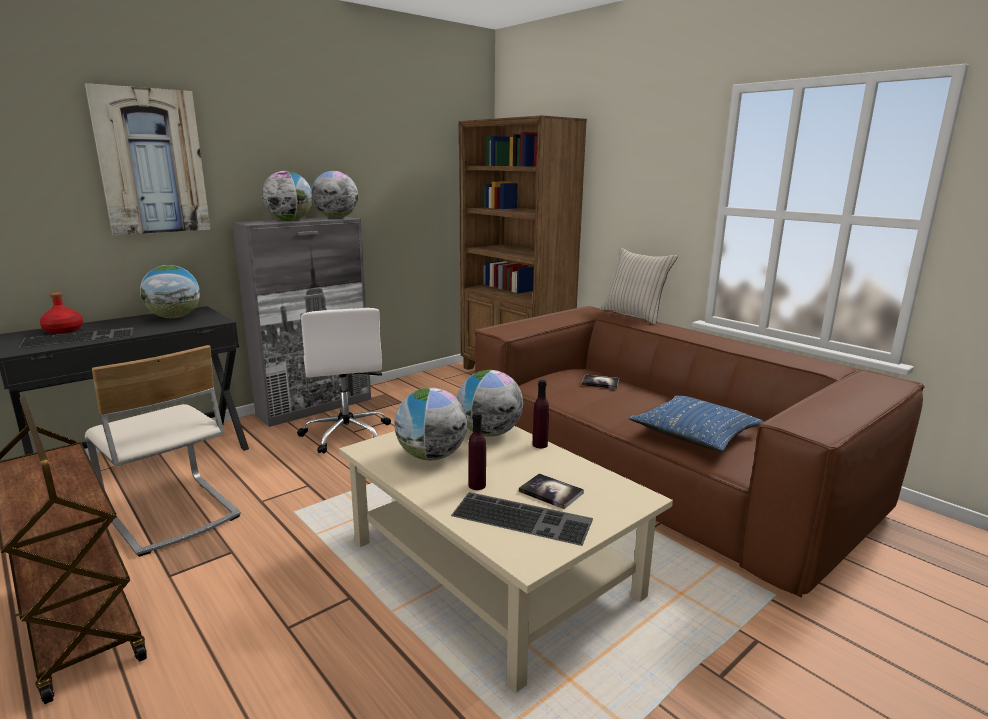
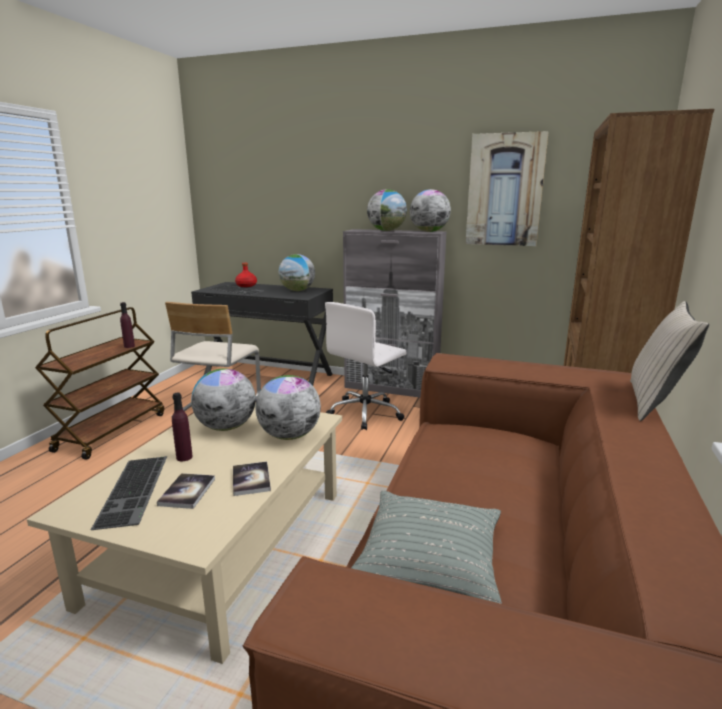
camera: 60 degrees right, 0 degrees up
(151, 162) = (310, 183): picture -> picture (505, 190)
(540, 445) = (284, 463): purple bottle -> purple bottle (129, 346)
(600, 383) = (503, 459): book -> book (251, 479)
(694, 433) = (430, 559): blue pillow -> grey pillow

